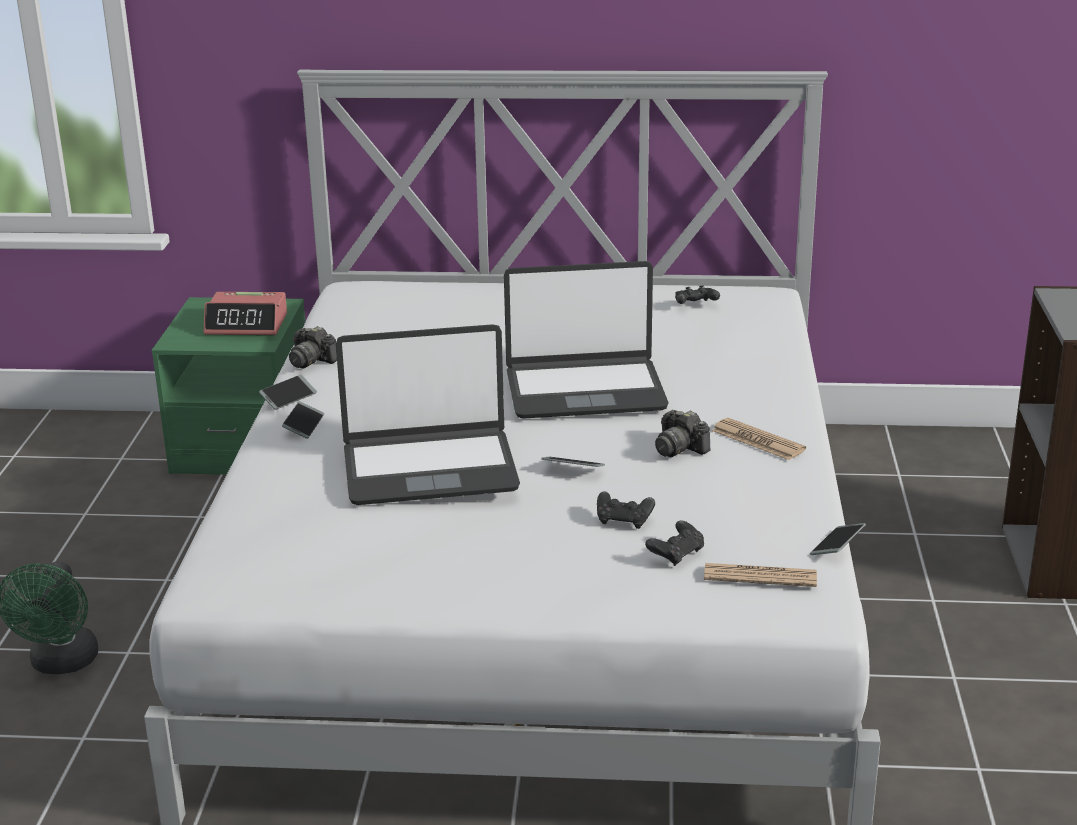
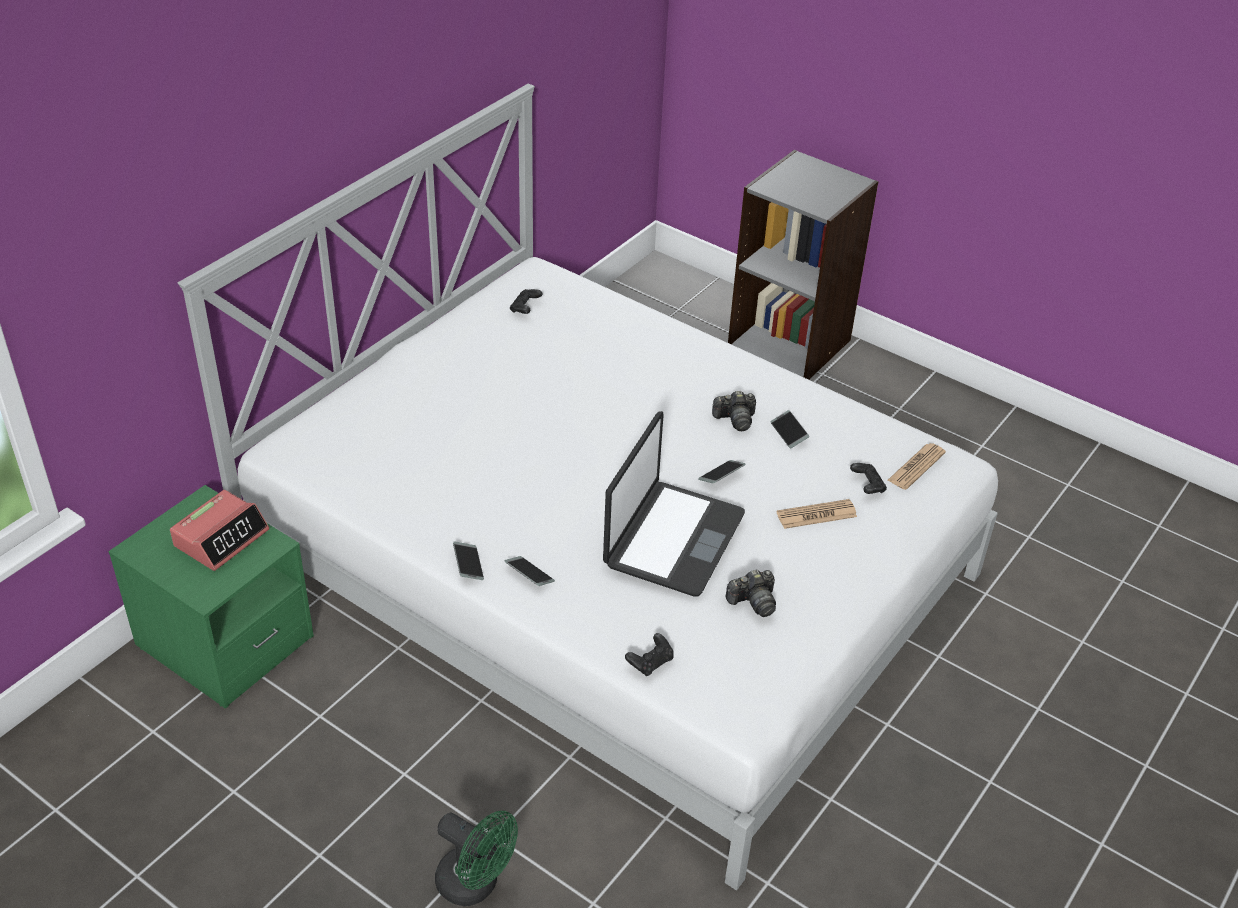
camera: 60 degrees left, 15 degrees up
(311, 360) = (412, 526): camera -> camera (753, 602)
(585, 390) = (614, 418): laptop -> none
(624, 520) = (807, 487): black game controller -> black game controller (650, 662)
(758, 440) = (752, 384): newspaper -> newspaper (816, 515)
(837, 545) = (901, 422): phone -> phone (789, 433)

